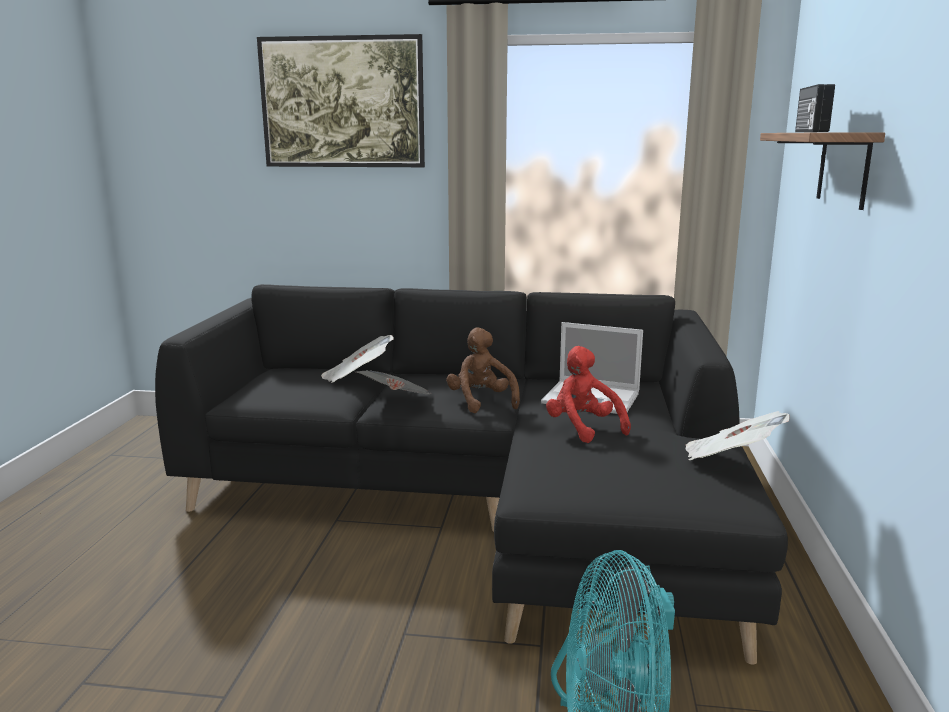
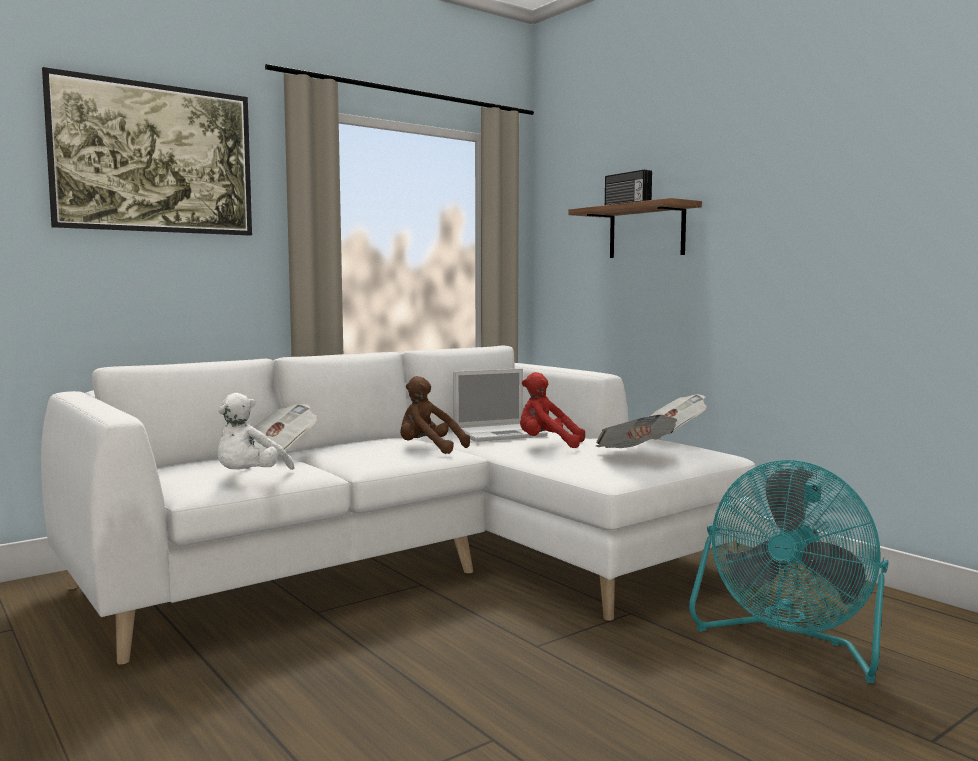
camera: 45 degrees left, 10 degrees down
(286, 398) = (249, 478): none -> white plush toy
(397, 403) = (371, 460): newspaper -> newspaper (634, 455)
(481, 503) = (420, 562): black sofa -> white sofa

